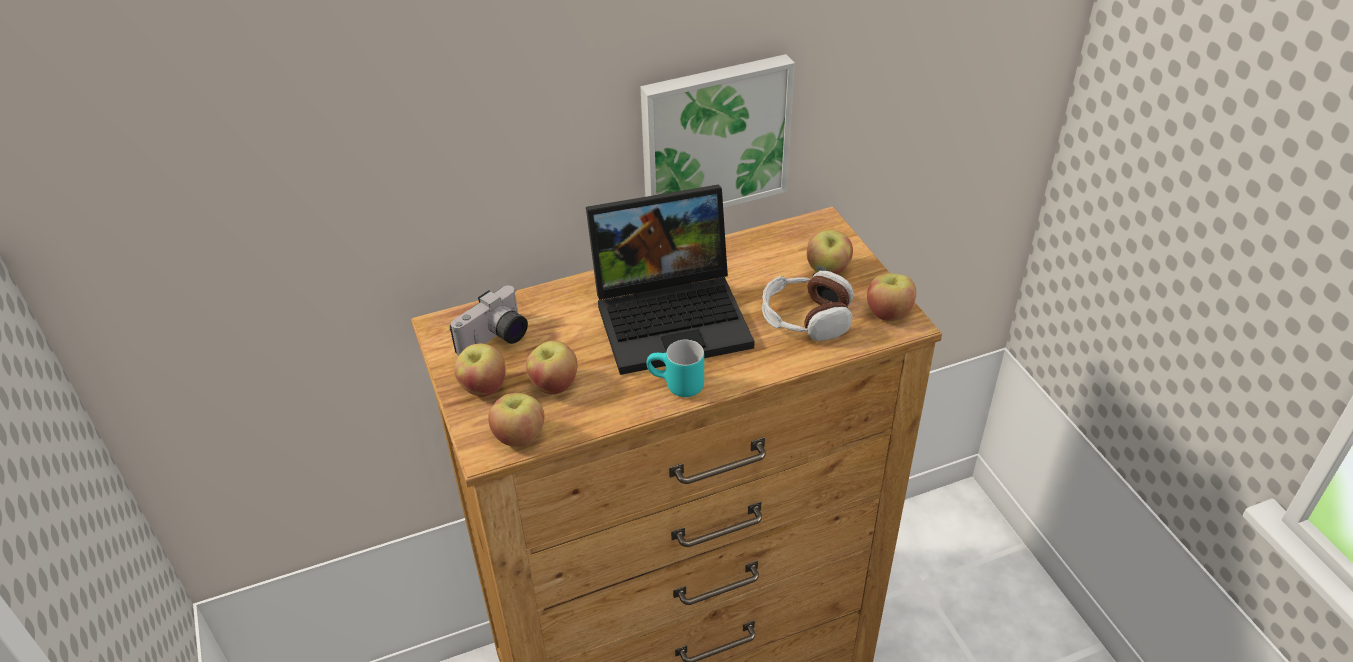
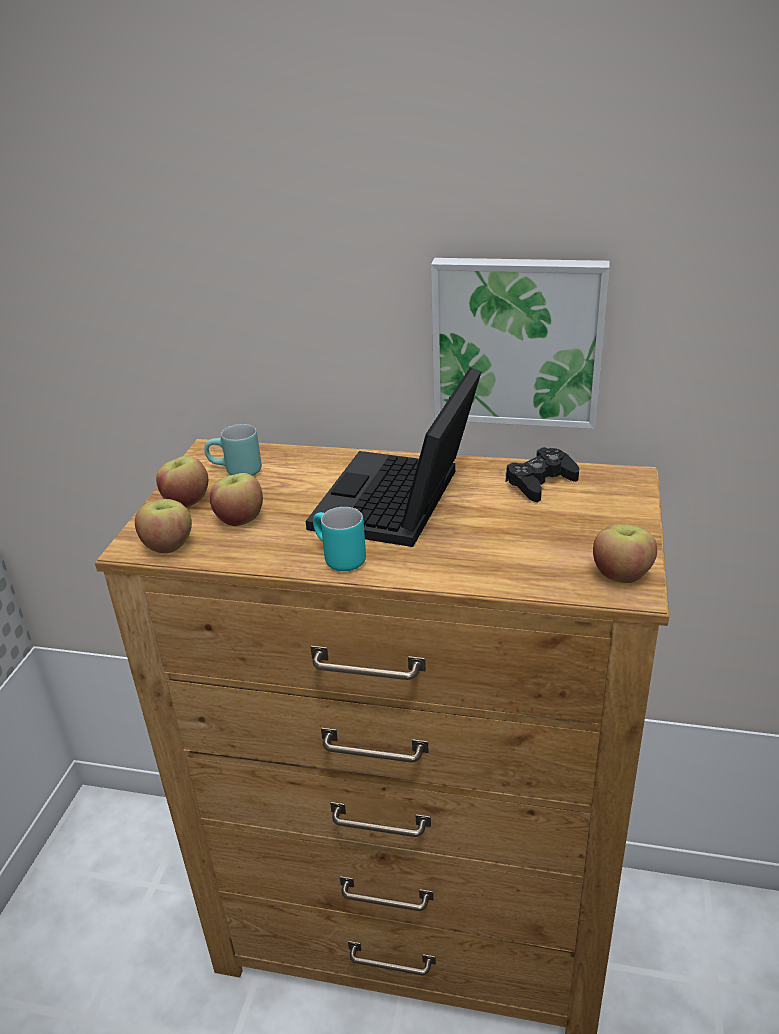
camera: 35 degrees right, 10 degrees down
(496, 340) = (235, 472): camera -> turquoise mug
(674, 315) = (399, 504): laptop -> laptop turned 90 degrees clockwise
(763, 252) = (540, 482): none -> black game controller
(806, 318) = (525, 548): headphones -> none
(827, 270) = (593, 516): apple -> none

